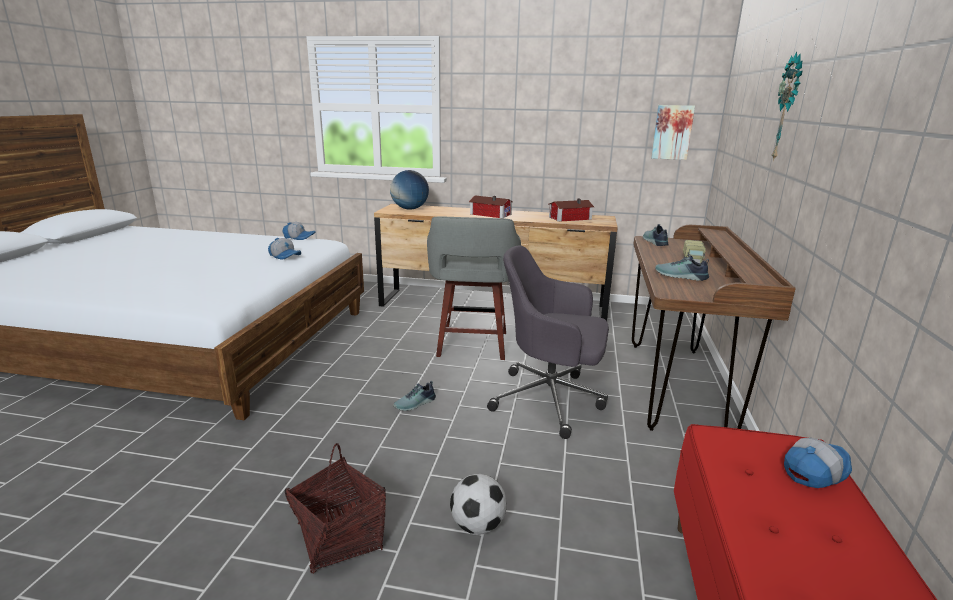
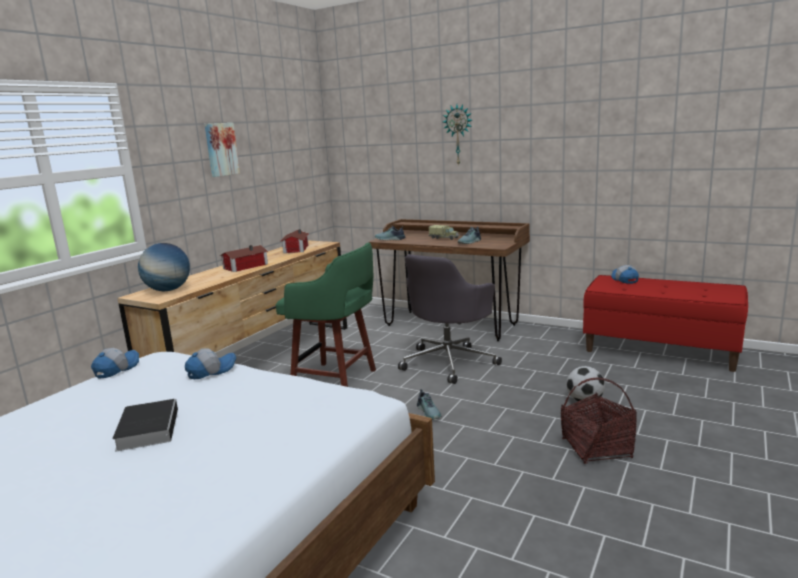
camera: 70 degrees left, 5 degrees down
(196, 258) = (148, 428): none -> book
(472, 345) = (337, 380): grey stool -> green stool
(672, 132) = (307, 164): picture -> picture (221, 149)

